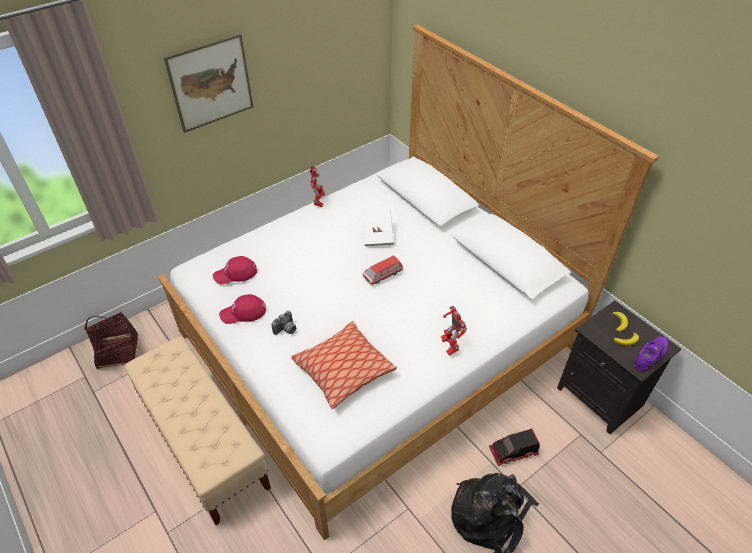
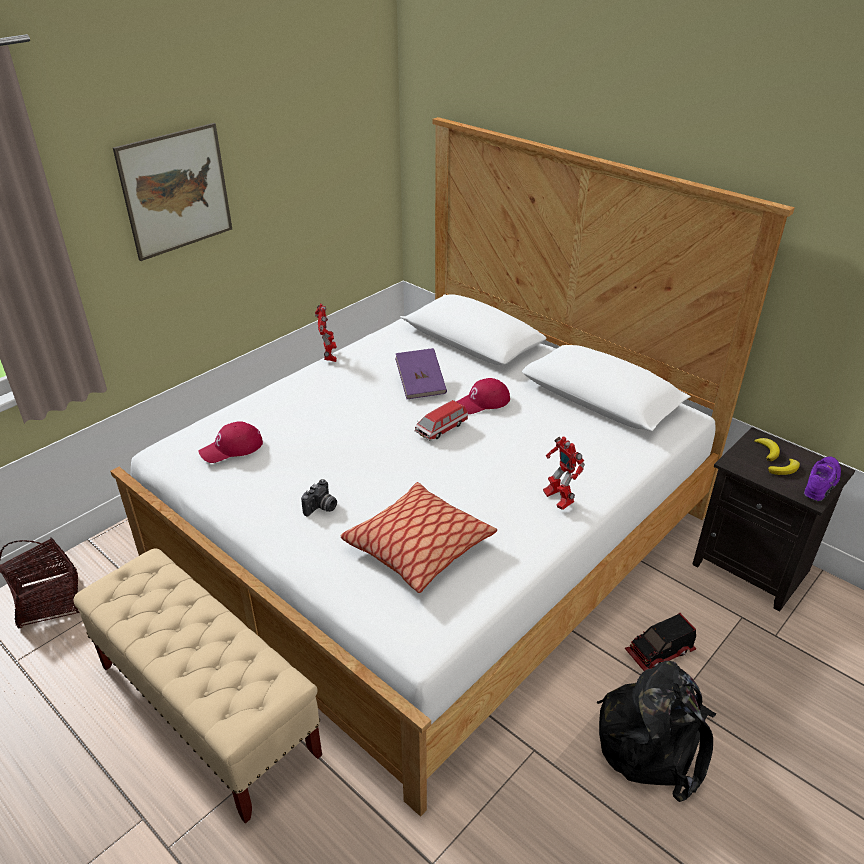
camera: 10 degrees left, 10 degrees down
(243, 312) = (253, 494): red cap -> red cap (482, 402)
(377, 235) = (421, 385): white book -> purple book

